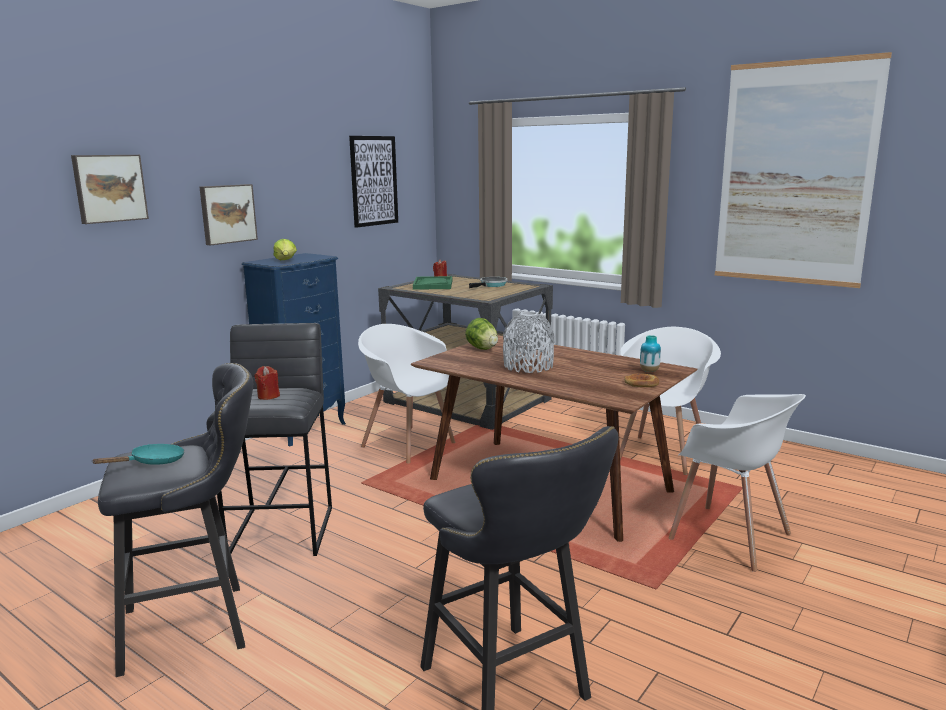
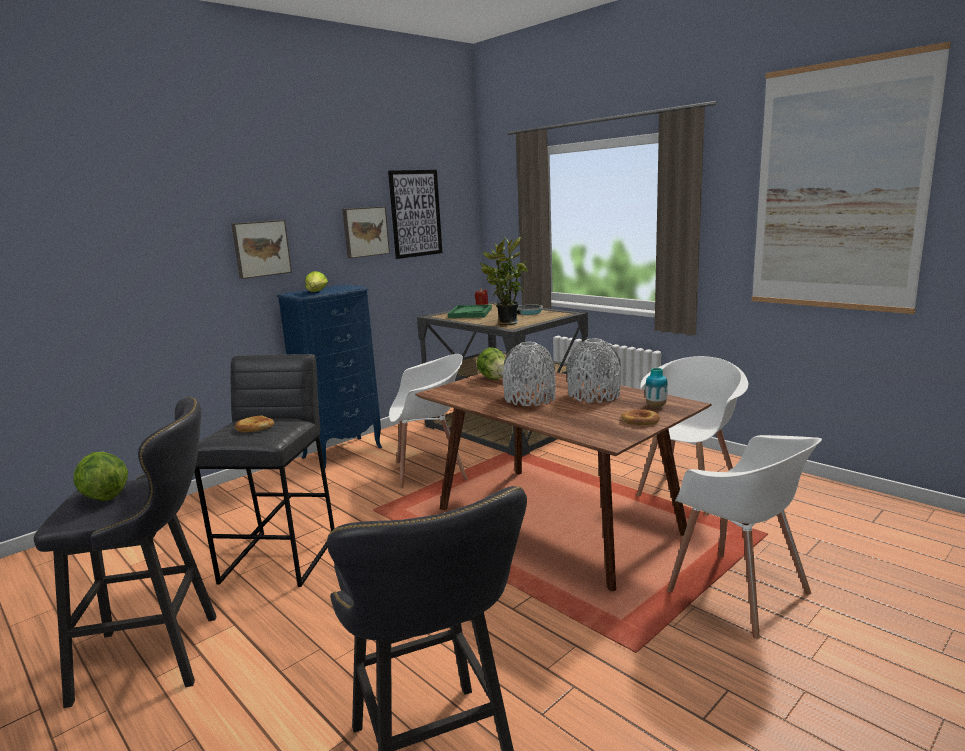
camera: 10 degrees right, 0 degrees up
(109, 188) = (139, 227): picture -> picture (365, 231)
(153, 462) = (104, 496): turquoise frying pan -> lettuce
(268, 396) = (254, 427): red candle -> bread
(408, 445) = (432, 471): white chair -> white chair turned 120 degrees clockwise
(476, 295) = (505, 323): none -> potted plant
(587, 363) = (594, 395): none -> grey vase

